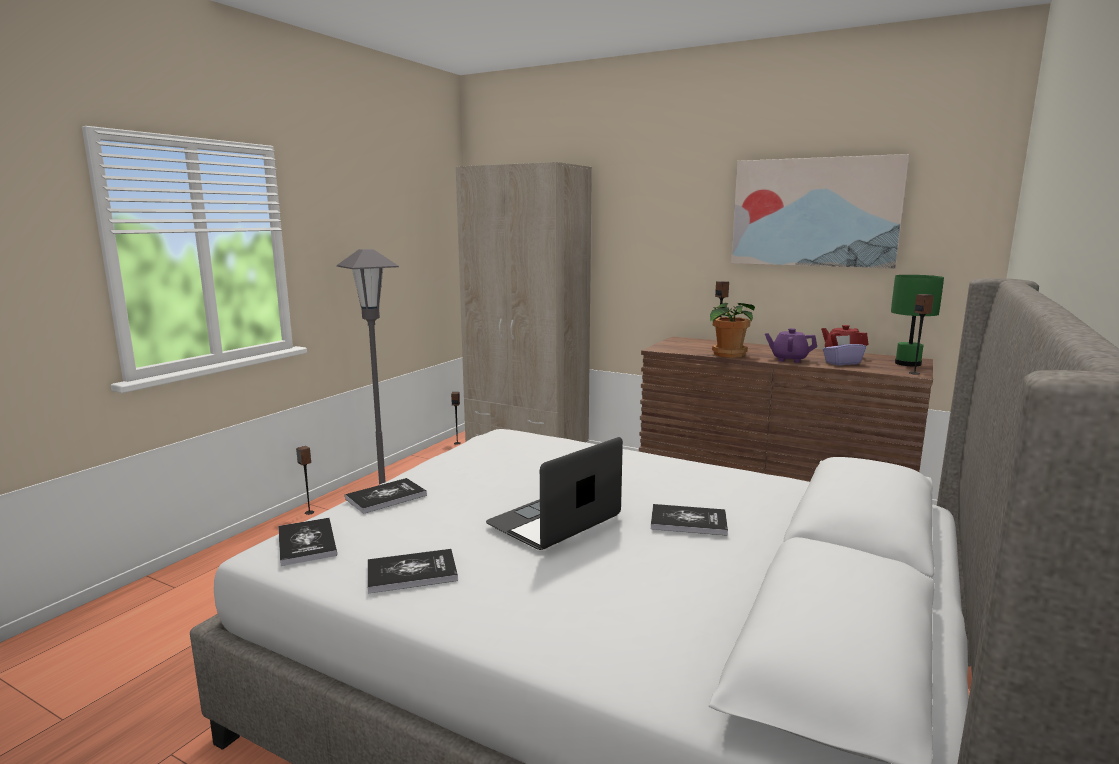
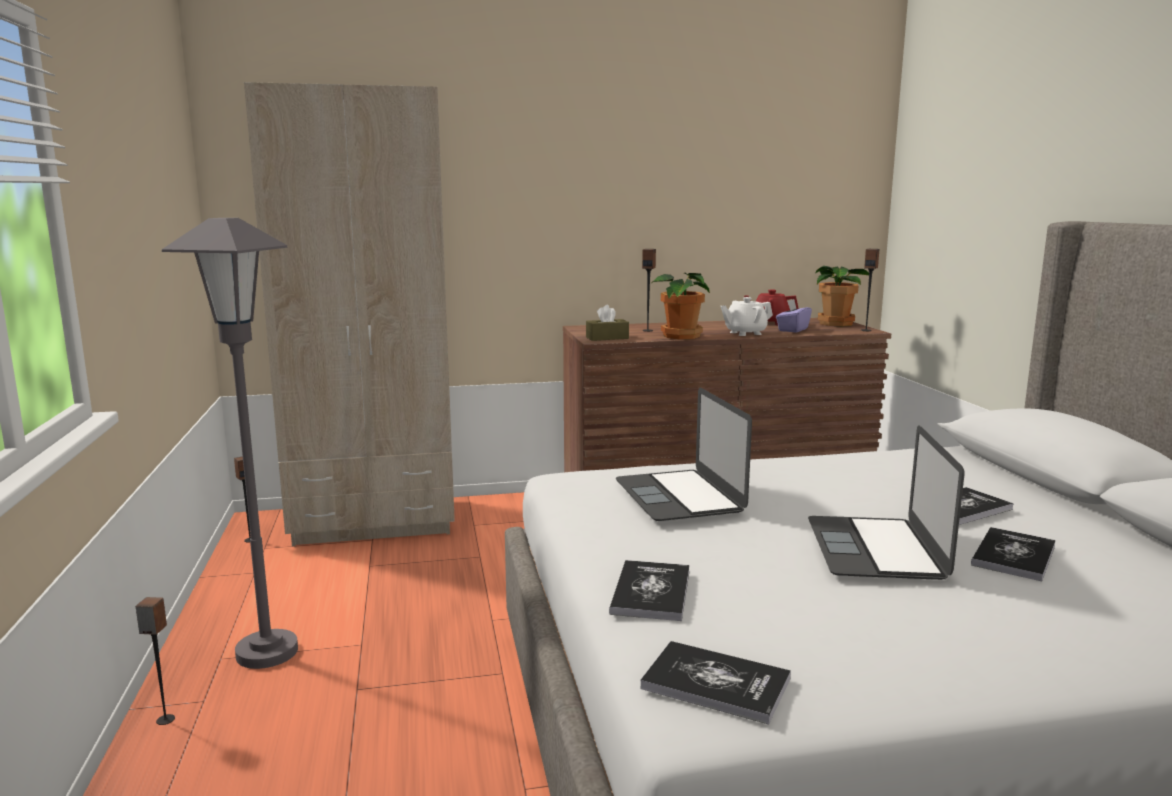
camera: 40 degrees left, 0 degrees up
(412, 572) = (906, 656): book -> book (1013, 555)
(523, 457) = (679, 495): none -> laptop
(671, 348) = (607, 338): none -> brown tissue box
(789, 359) = (745, 333): purple teapot -> white teapot
(814, 212) = (720, 166): picture -> none
(907, 364) = (836, 323): green table lamp -> potted plant

